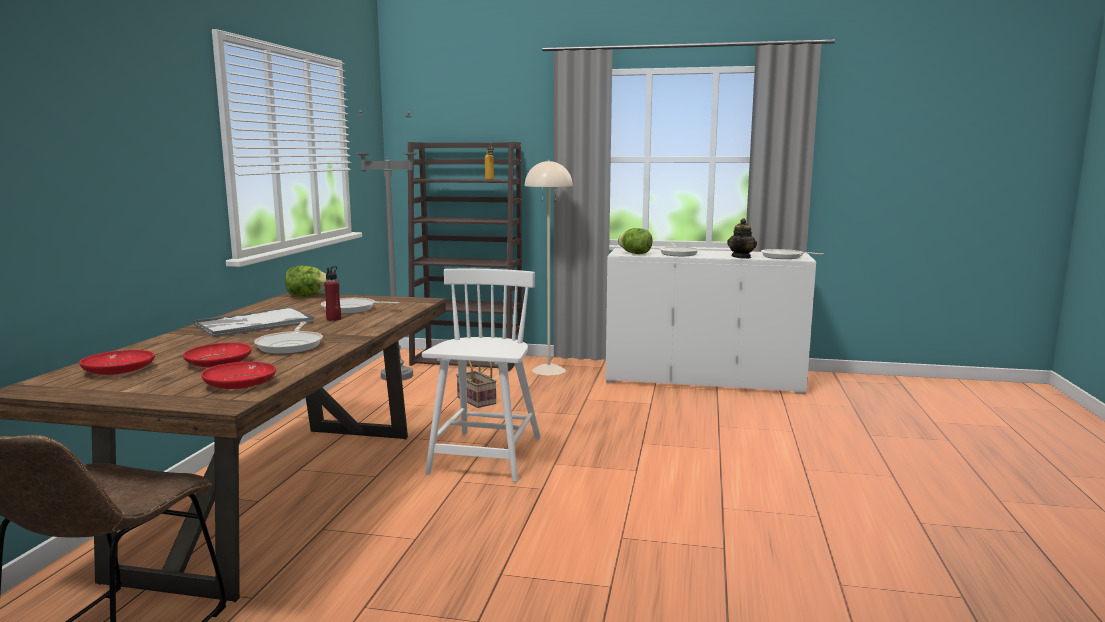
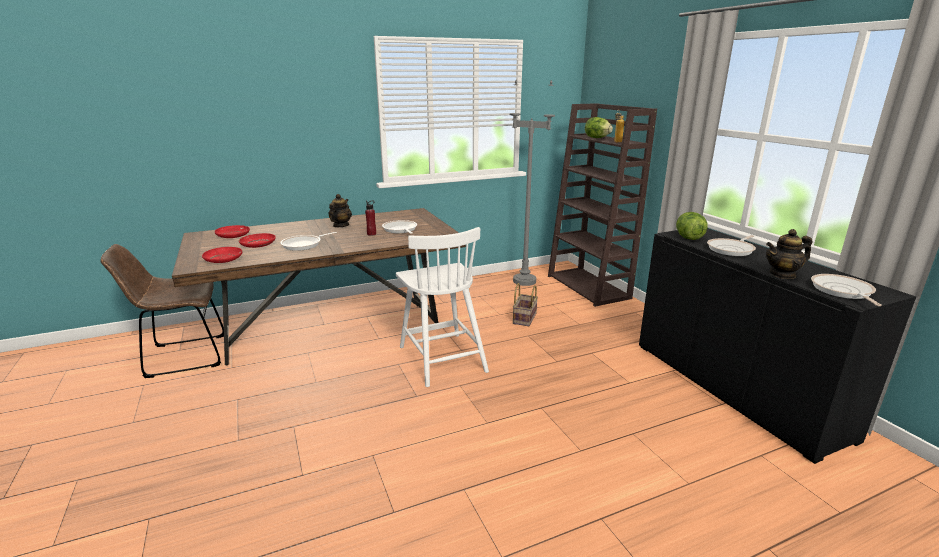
camera: 55 degrees right, 10 degrees up
(254, 324) = (340, 225): tray -> teapot
(307, 296) = (417, 213): lettuce -> lettuce (597, 138)
(486, 456) = (442, 358): white chair -> white chair turned 90 degrees clockwise
(549, 370) = (623, 318): beige floor lamp -> none
(703, 379) = (734, 388): white cabinet -> black cabinet

